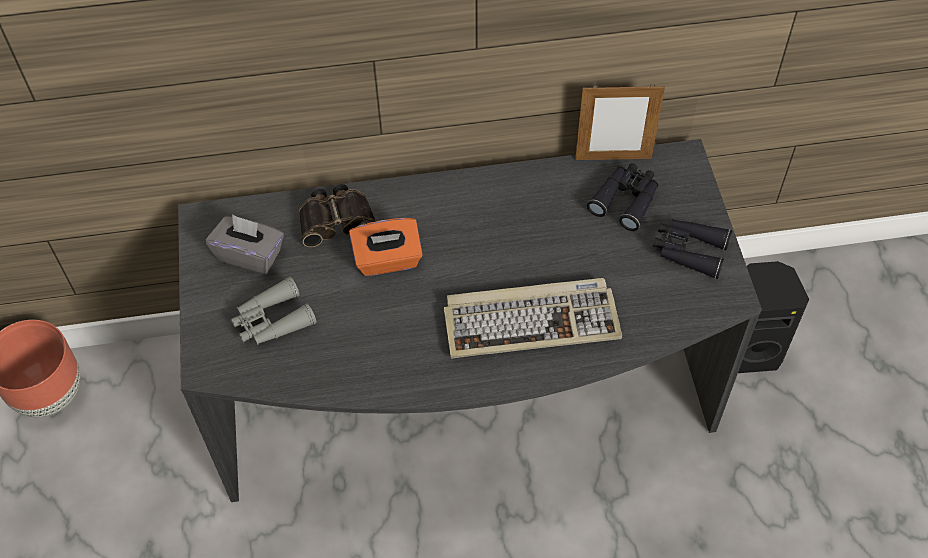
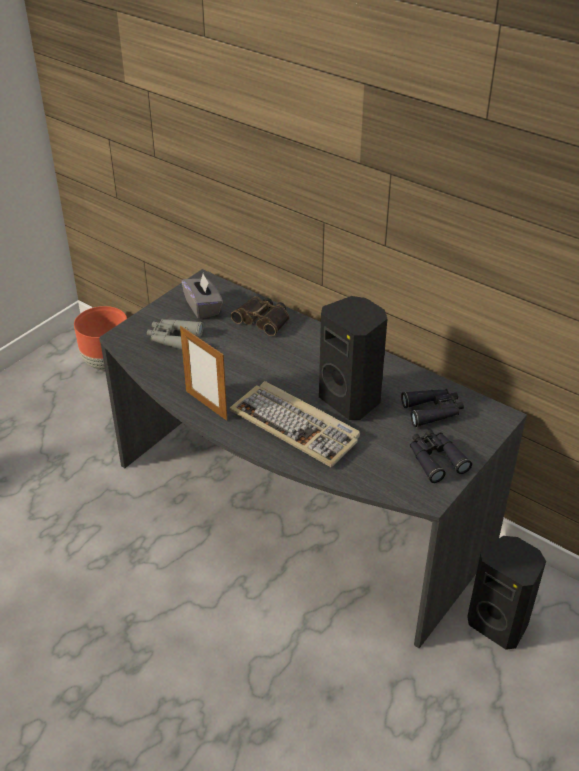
camera: 45 degrees right, 15 degrees down
(388, 260) = (263, 352): orange tissue box -> none
(542, 247) = (351, 400): none -> black speaker
(613, 158) = (454, 388): picture frame -> picture frame (206, 405)

